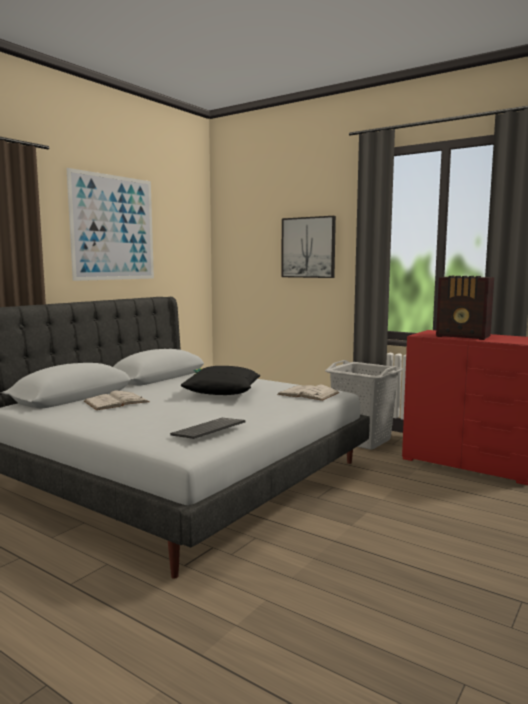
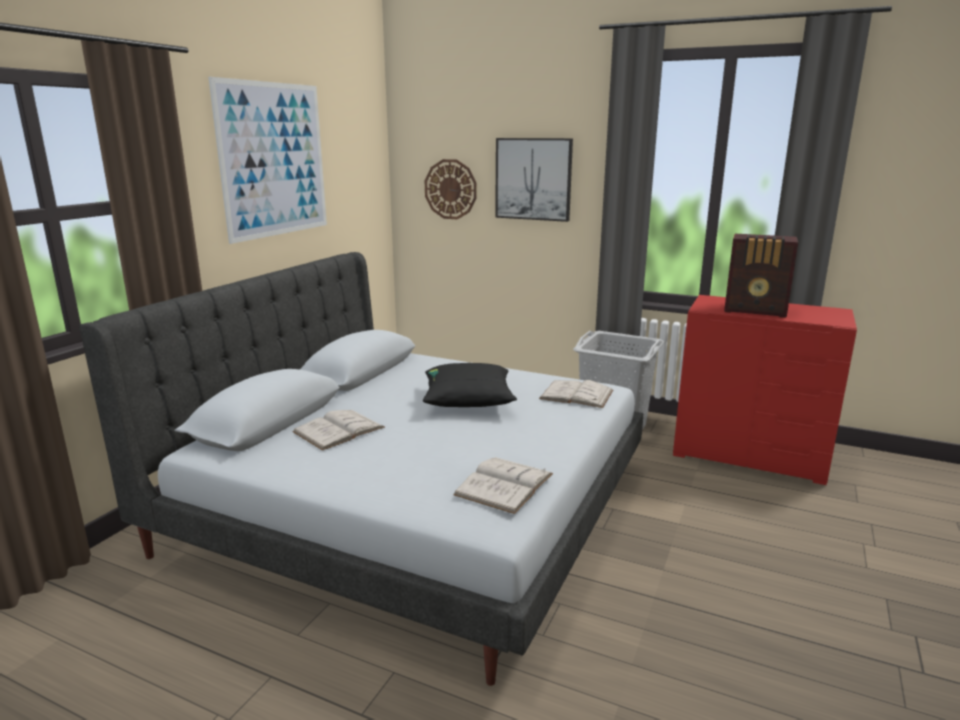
camera: 10 degrees left, 10 degrees up
(209, 430) = (504, 484): keyboard -> white book
(251, 258) = (450, 189): none -> wall clock

